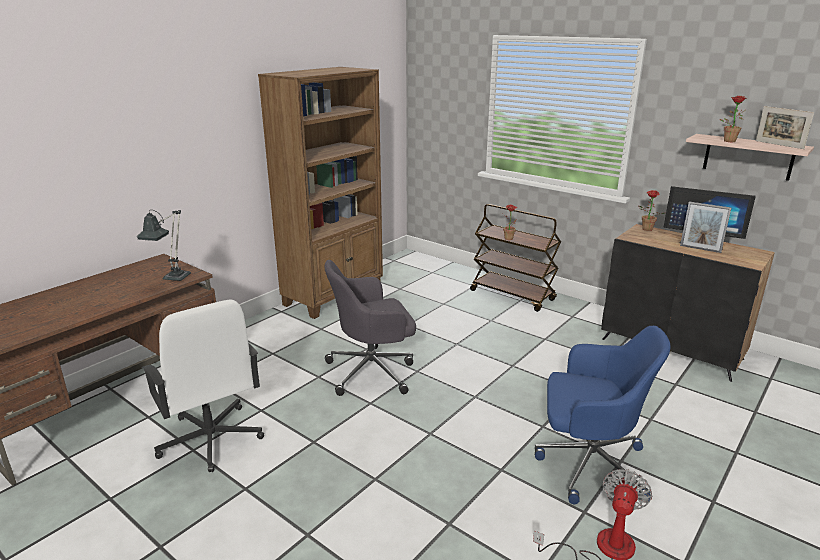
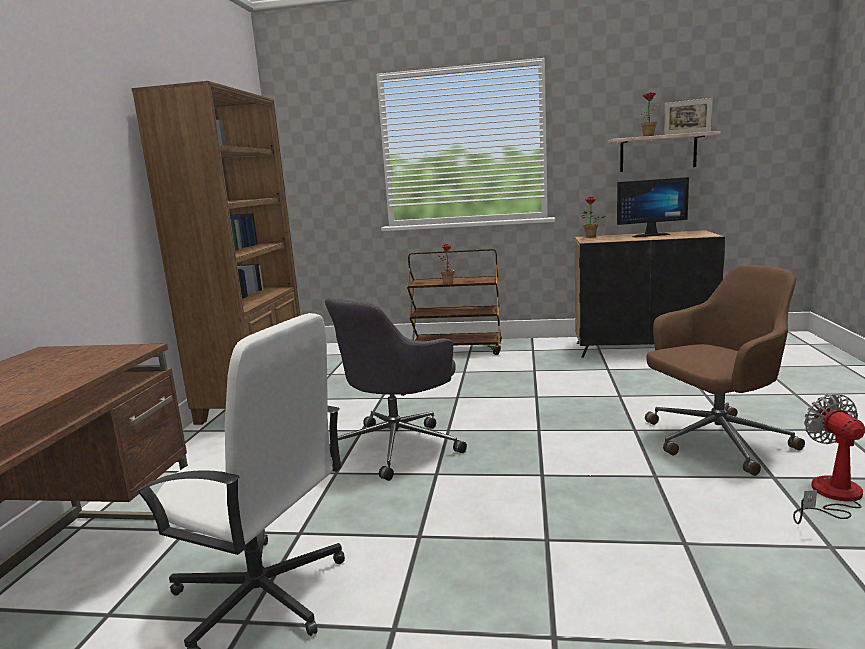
camera: 30 degrees left, 10 degrees down
(173, 279) = (108, 359): table lamp -> none
(588, 463) = (714, 441): blue office chair -> brown office chair
(700, 249) = (655, 236): picture frame -> none

